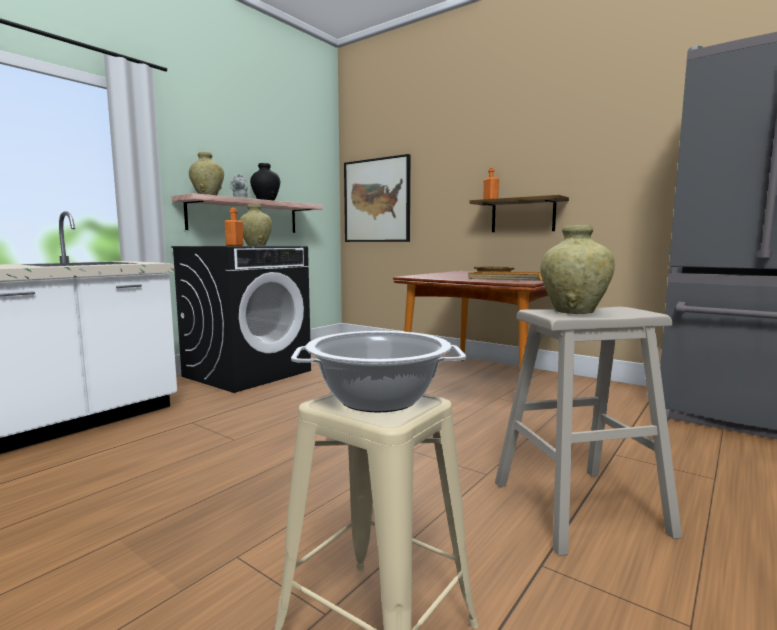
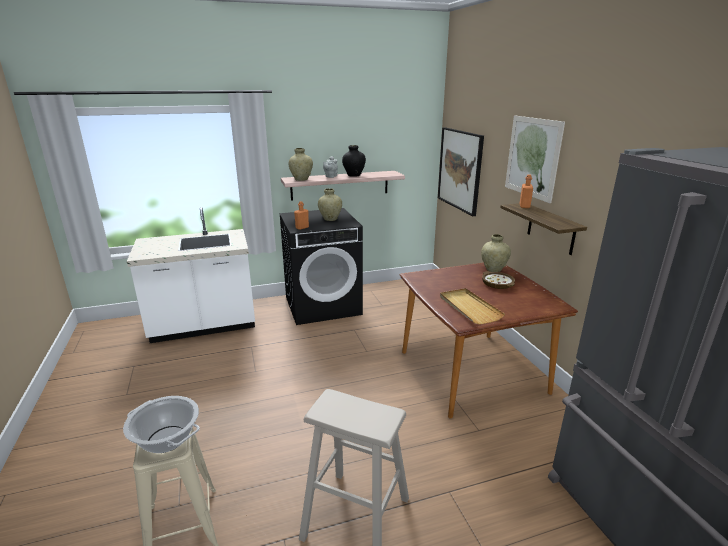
camera: 35 degrees right, 15 degrees up
(484, 155) = (532, 157): none -> picture
(574, 311) = (346, 407): beige vase -> beige vase (493, 269)

